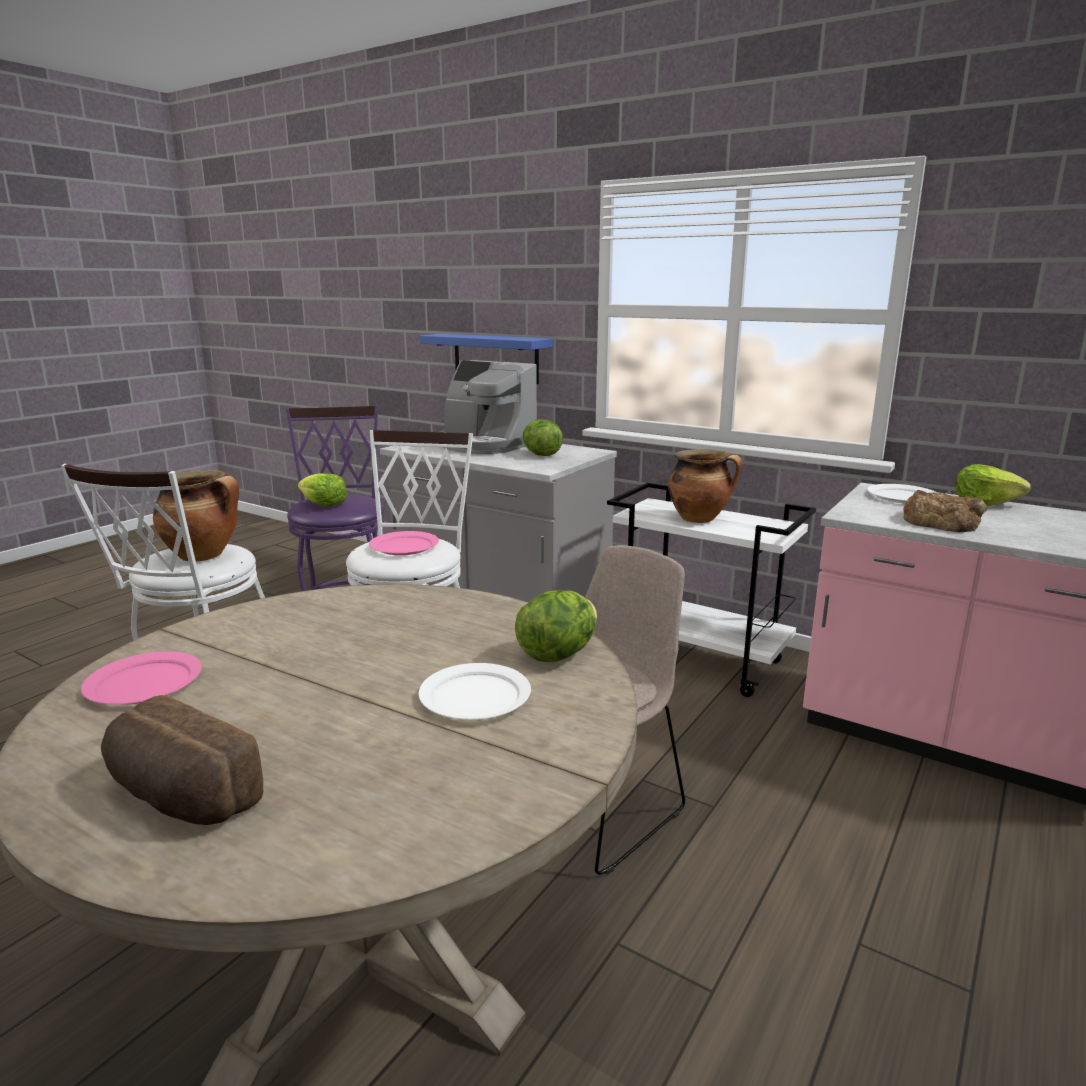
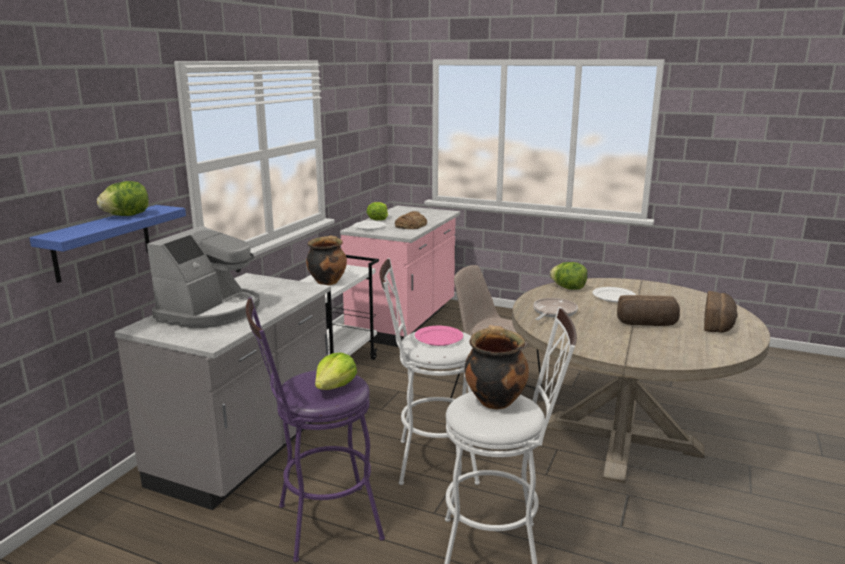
camera: 100 degrees left, 0 degrees up
(144, 682) = (672, 351): pink plate -> none
(285, 692) = (647, 324): none -> bread
(422, 615) = (553, 312): none -> frying pan
(541, 455) = (260, 291): lettuce -> lettuce (127, 216)

